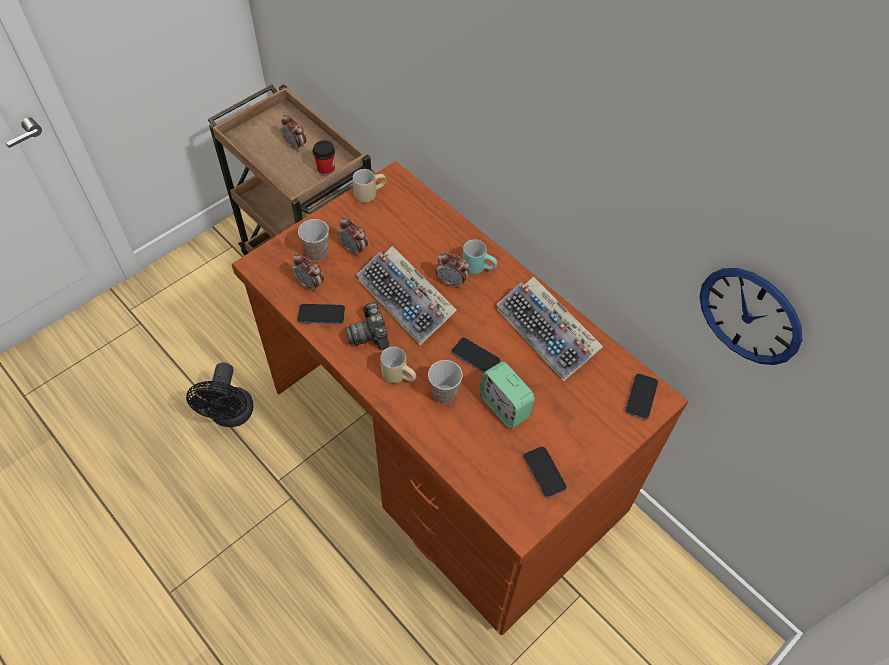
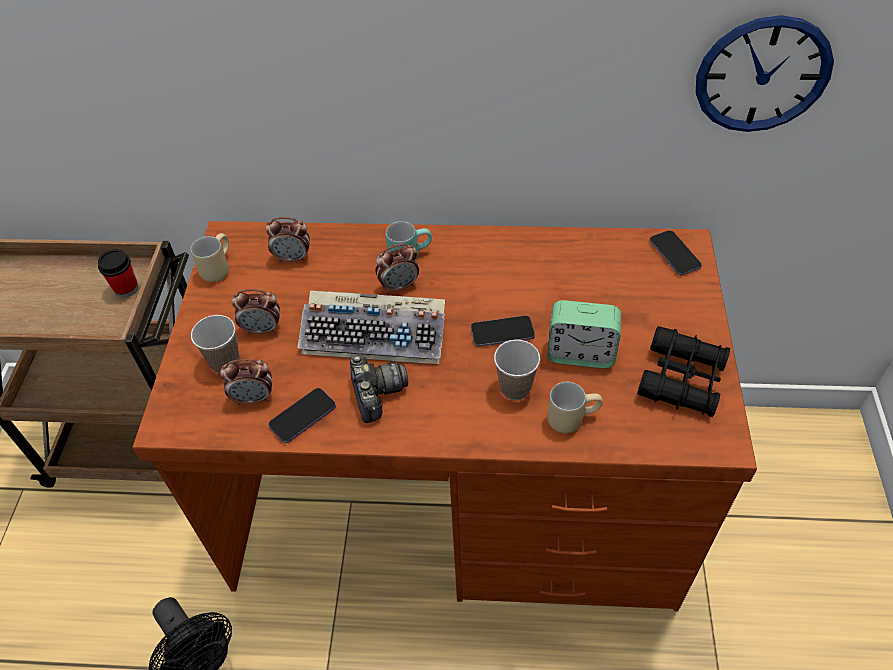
camera: 40 degrees left, 5 degrees down
(295, 145) = (61, 289): alarm clock -> alarm clock (293, 258)
(370, 334) = (376, 394): camera -> camera turned 135 degrees counterclockwise
(400, 375) = (453, 406): beige mug -> beige mug (572, 417)
(544, 472) = (682, 379): phone -> black binoculars
(548, 334) = (539, 263): keyboard -> none

